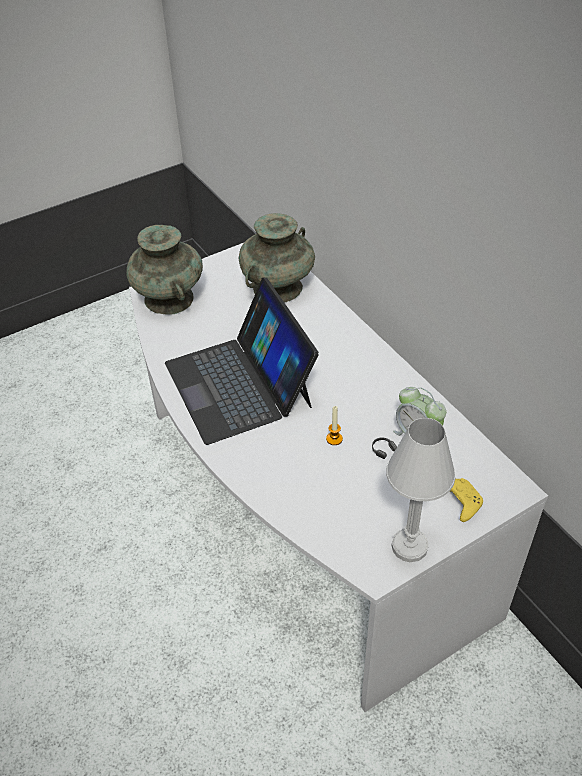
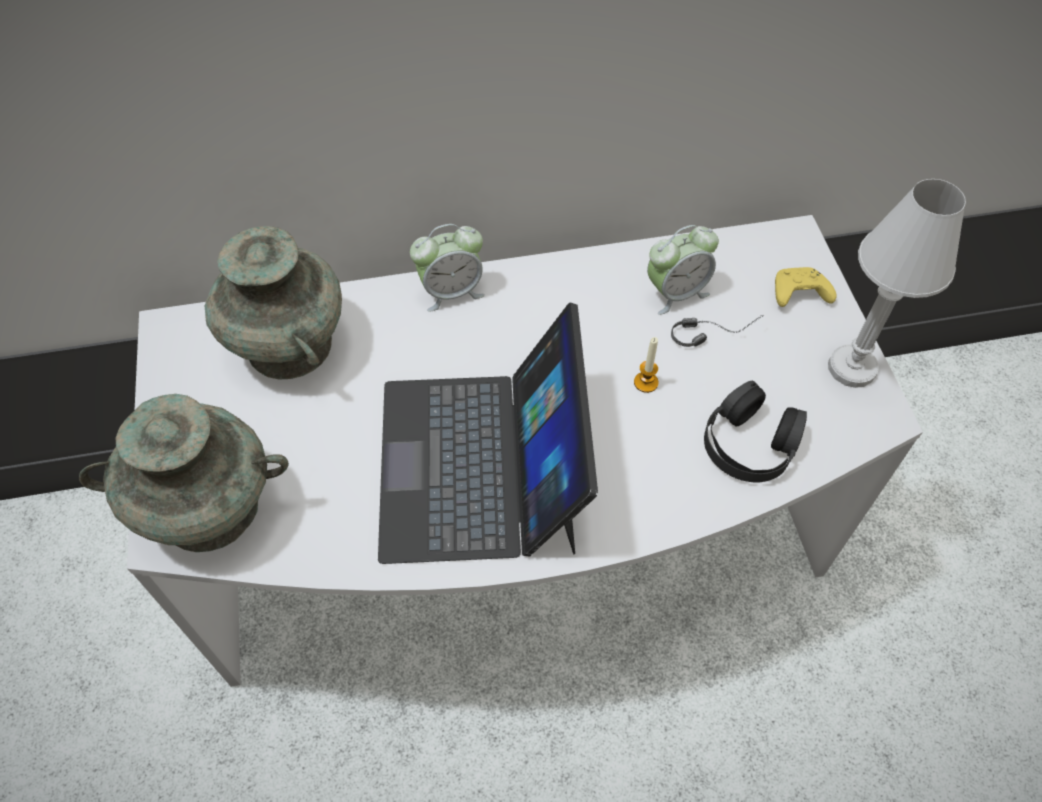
camera: 70 degrees left, 10 degrees up
(239, 384) = (481, 464): laptop -> laptop turned 90 degrees clockwise
(314, 501) = (750, 443): none -> black headphones
(351, 334) = (451, 291): none -> alarm clock

